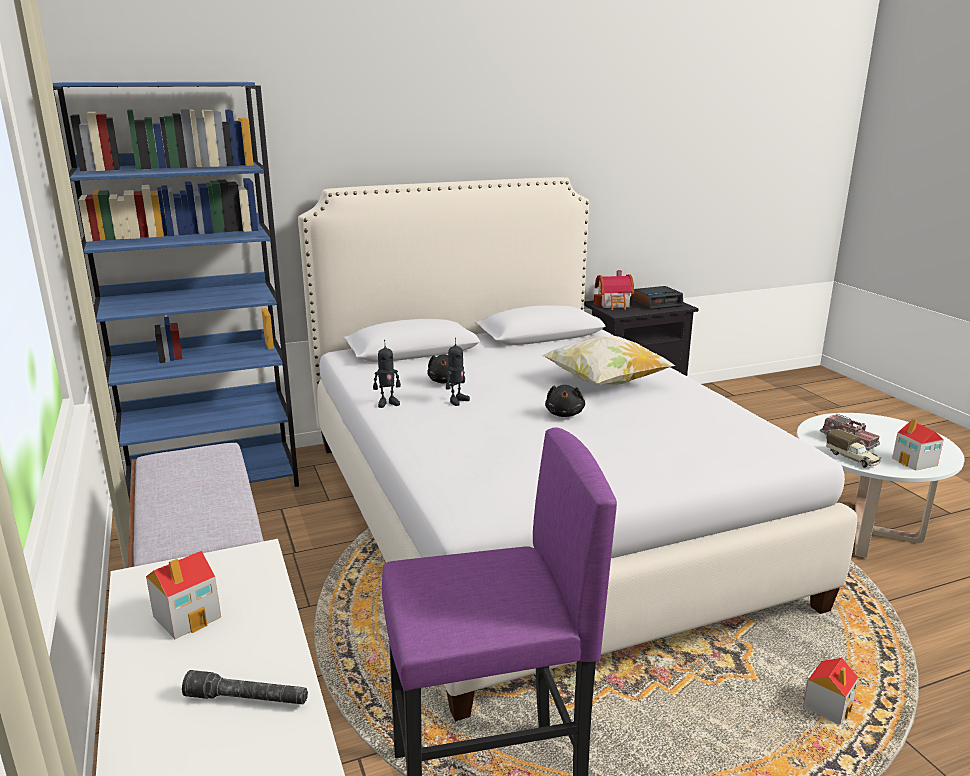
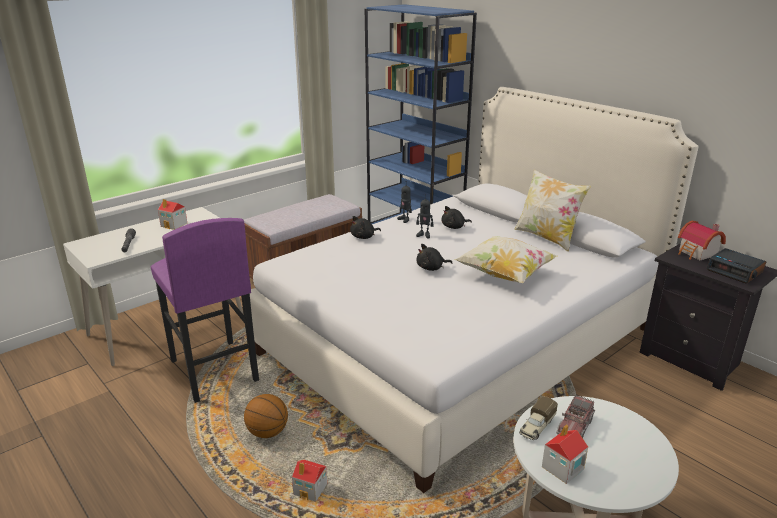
camera: 70 degrees right, 5 degrees up
(424, 439) = (364, 237): none -> black plush toy
(519, 347) = (547, 237): none -> pillow
(694, 735) = (268, 432): none -> basketball

